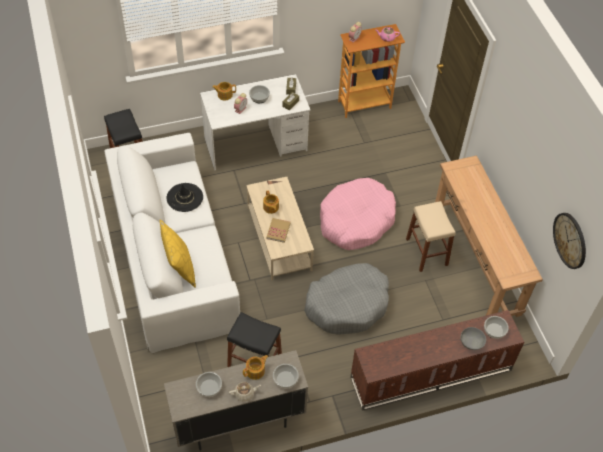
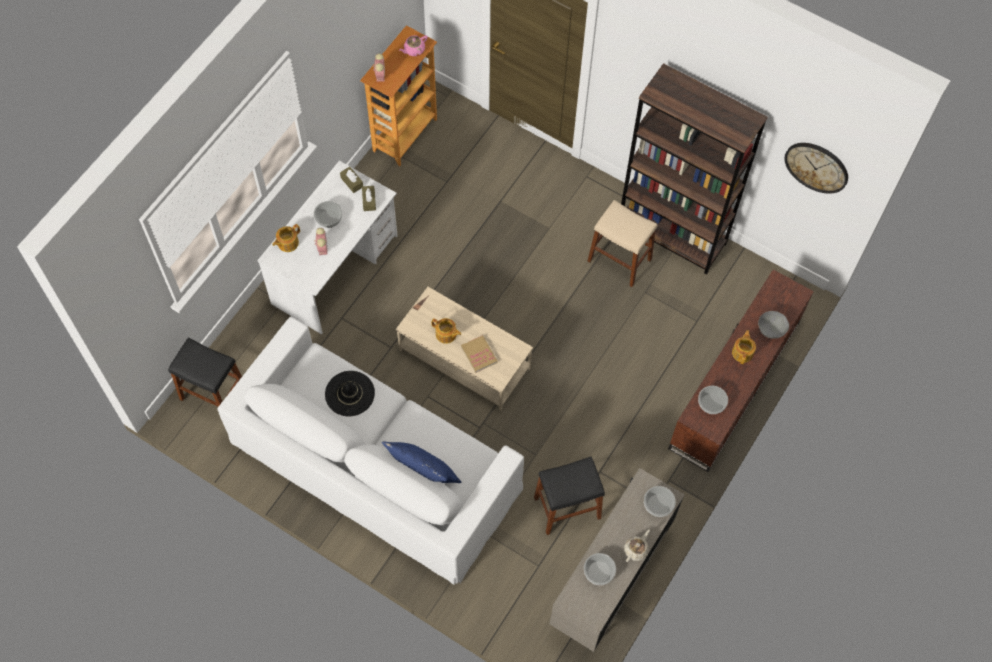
camera: 40 degrees left, 10 degrees up
(179, 267) = (423, 473): yellow pillow -> blue pillow
(256, 371) = (624, 519): teapot -> teapot (742, 352)
(347, 304) = (597, 376): grey dog bed -> none
(356, 220) = (521, 278): pink dog bed -> none
(475, 261) = (672, 234): brown console table -> brown bookcase
(494, 330) = (779, 300): bowl -> bowl (711, 403)

